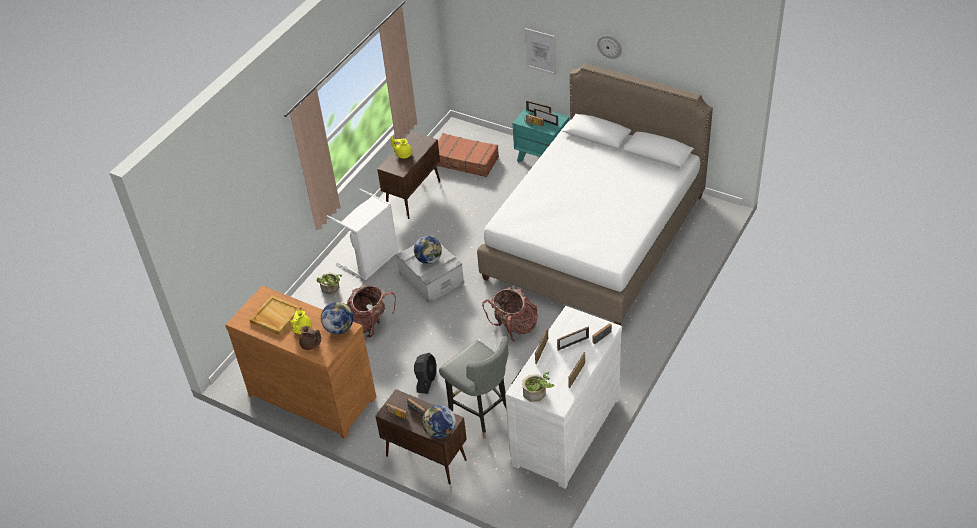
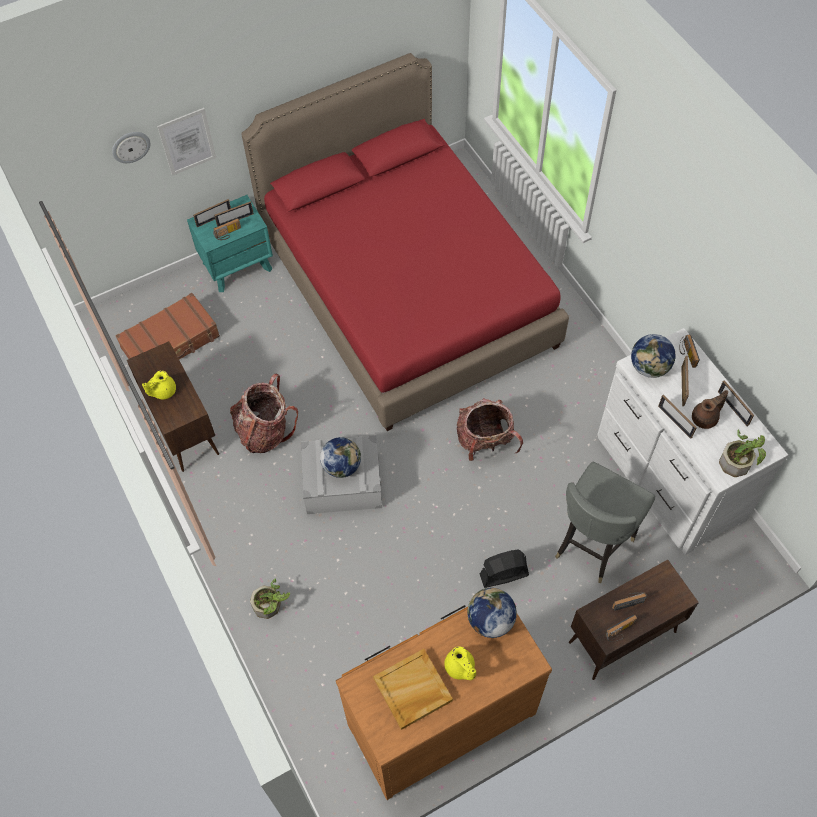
camera: 60 degrees left, 15 degrees up
(311, 345) = (497, 670): brown teapot -> brown teapot (705, 418)
(369, 324) = (366, 591): backpack -> backpack (265, 431)
(372, 260) = (258, 532): white laundry basket -> none
(426, 380) = (503, 574): black fan -> black fan turned 60 degrees counterclockwise
(440, 432) = (675, 596): globe -> globe (649, 367)
(481, 413) = (592, 544): grey chair -> grey chair turned 135 degrees clockwise
(595, 236) = (407, 290): white bed -> red bed
(610, 46) = (283, 70): wall clock -> wall clock (130, 146)

